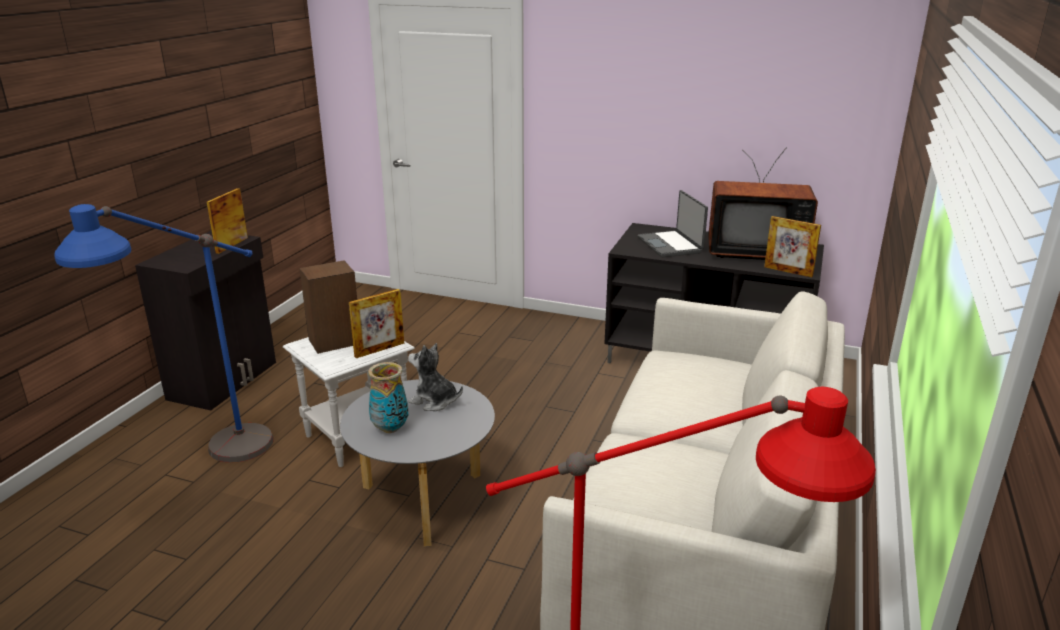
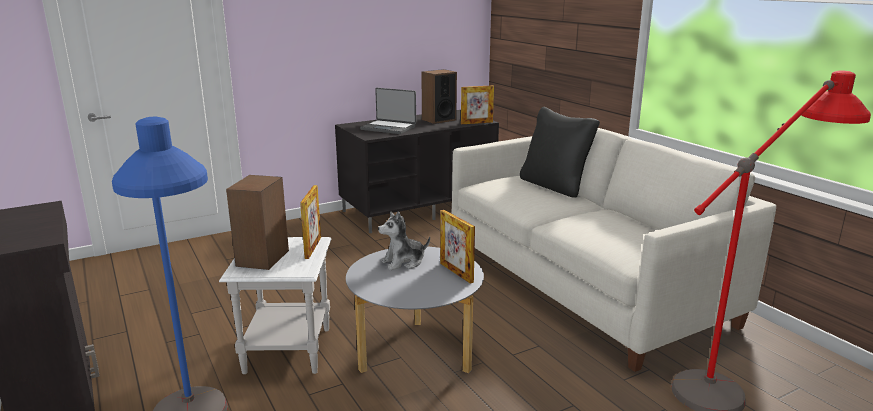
camera: 50 degrees left, 5 degrees down
(232, 245) = (48, 213): picture frame -> picture frame (456, 272)
(390, 428) = (414, 287): vase -> none
(741, 396) = (555, 186): none -> black pillow
(754, 252) = (438, 120): television -> speaker

